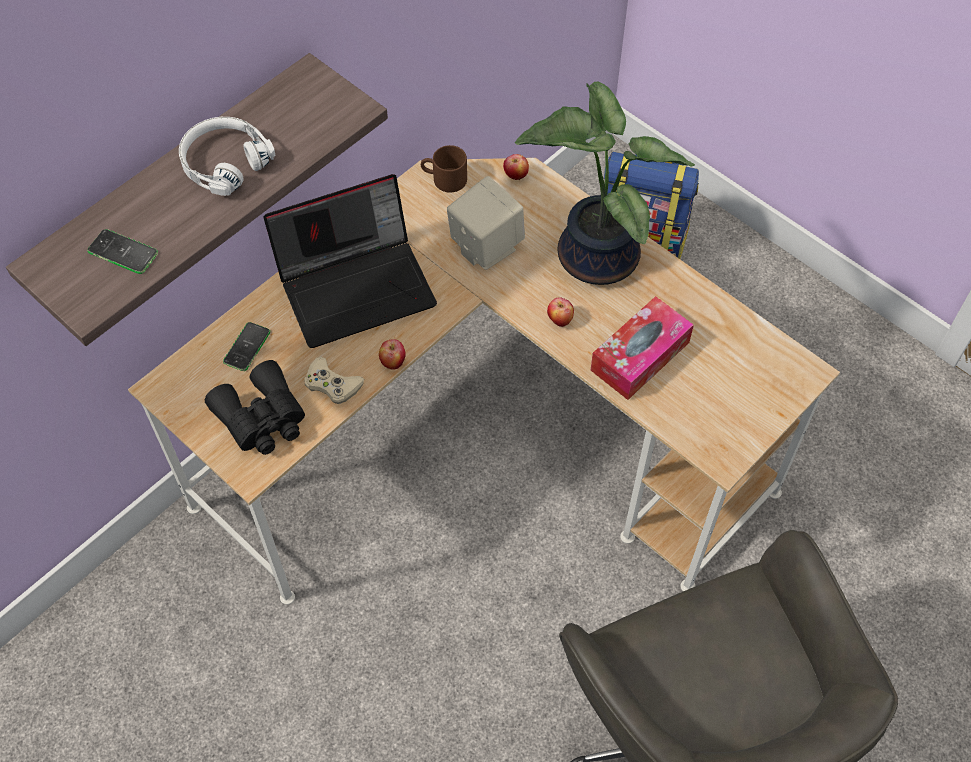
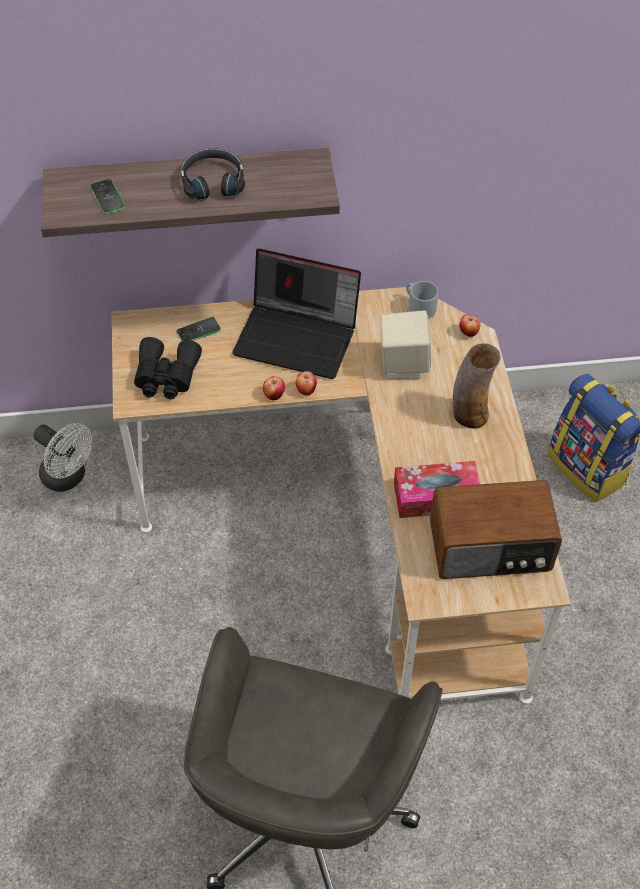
camera: 40 degrees right, 5 degrees down
(153, 607) = (69, 478): none -> white fan
(224, 162) = (213, 181): white headphones -> black headphones
(332, 384) = (225, 384): beige game controller -> none
(444, 179) = (418, 307): brown mug -> grey mug
(559, 320) = (405, 439): apple -> apple (306, 390)
(592, 255) = (469, 414): potted plant -> vase
(731, 370) = (491, 548): none -> radio

